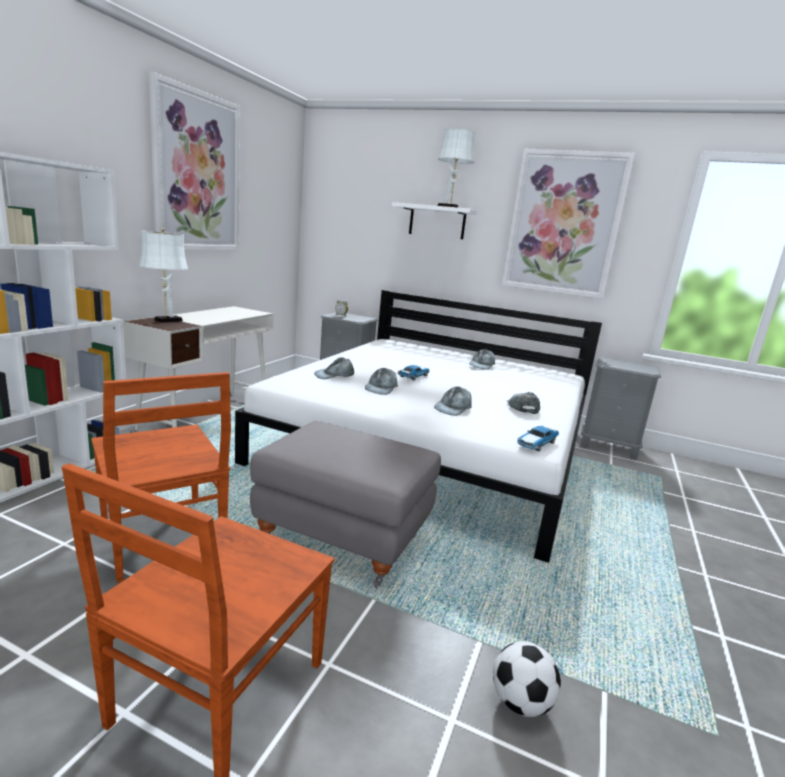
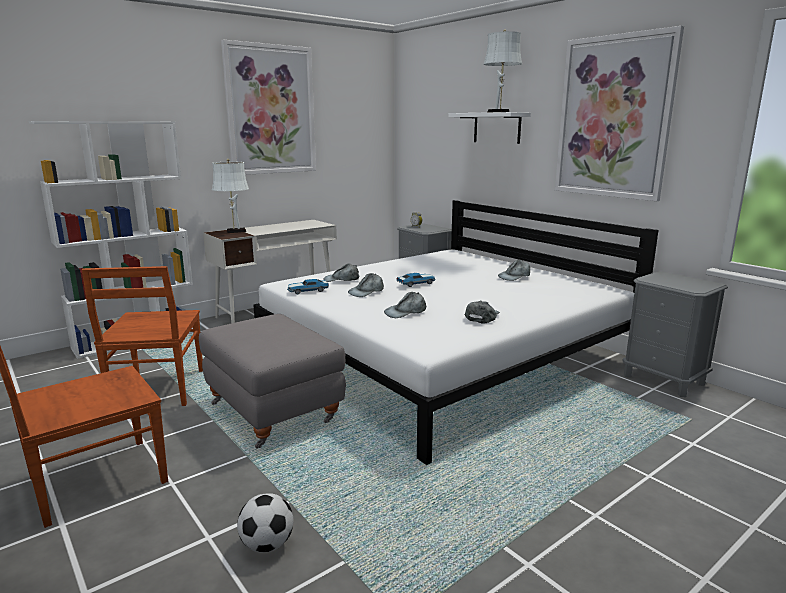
camera: 30 degrees right, 0 degrees up
(536, 443) = (430, 347): toy car -> toy car (307, 291)

